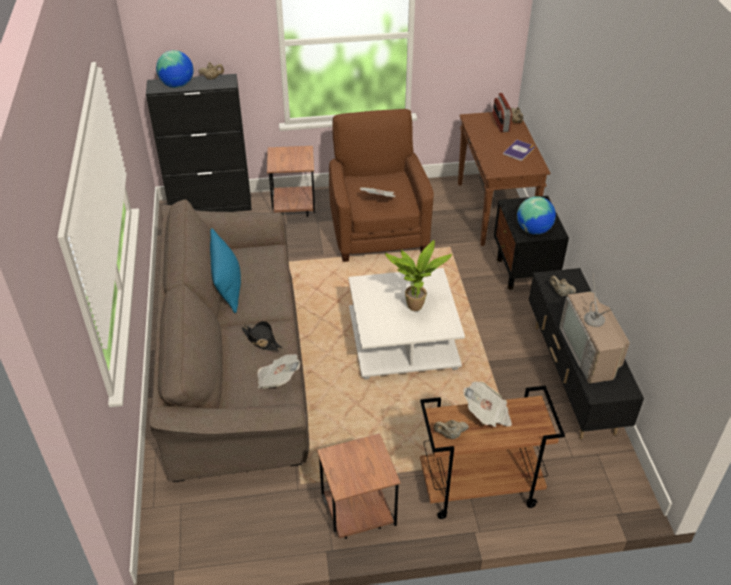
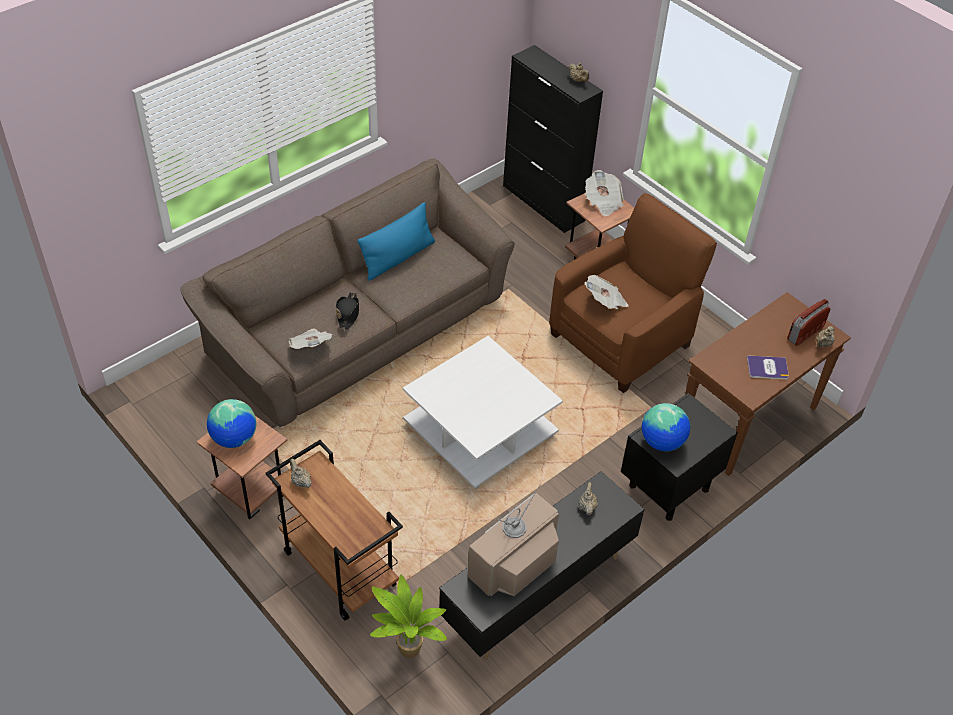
camera: 55 degrees right, 5 degrees up
(177, 85) = (544, 66): globe -> globe (234, 438)
(416, 309) = (484, 404): potted plant -> potted plant (407, 653)
(487, 414) = (343, 499): newspaper -> newspaper (603, 202)

